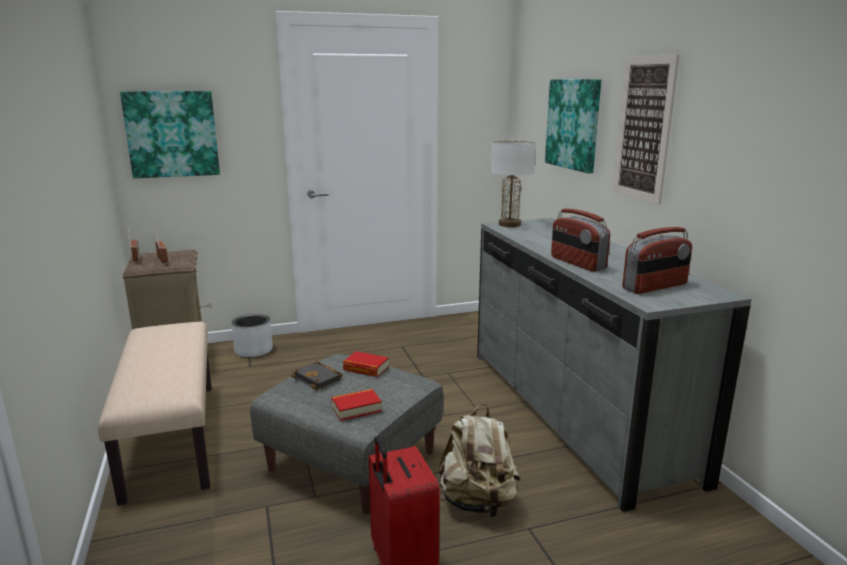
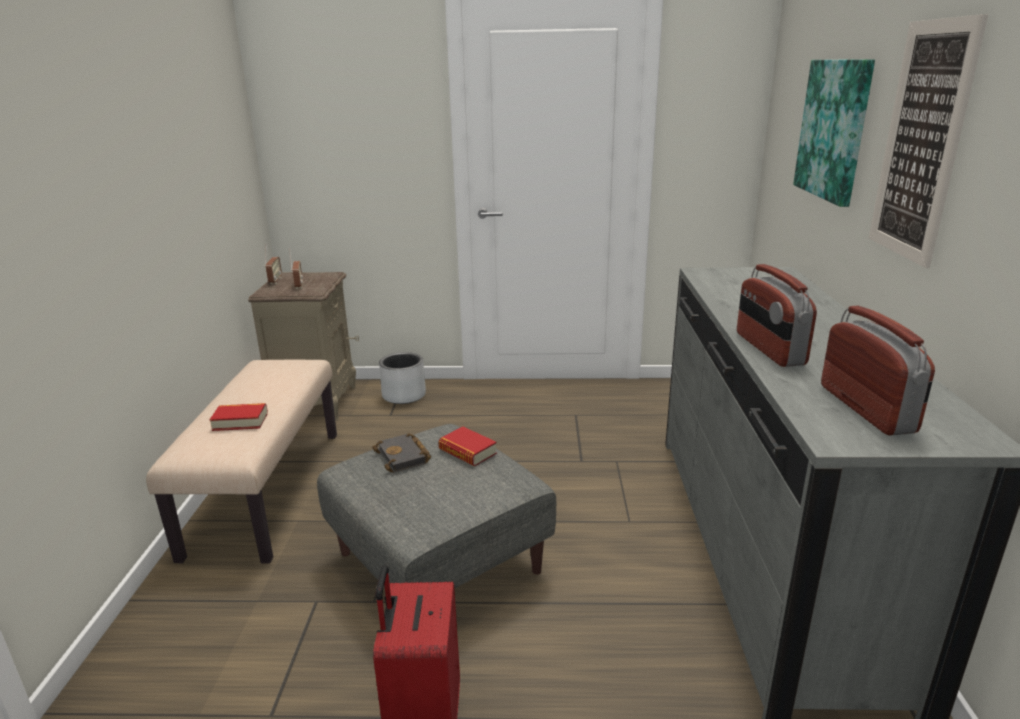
camera: 20 degrees right, 5 degrees up
(172, 134) = (323, 135): picture -> none
(356, 409) = (421, 508): book -> book (240, 421)
(477, 502) = (563, 660): beige backpack -> none
(510, 224) = (718, 273): table lamp -> none
(655, 287) = (867, 408): radio -> radio turned 90 degrees counterclockwise

